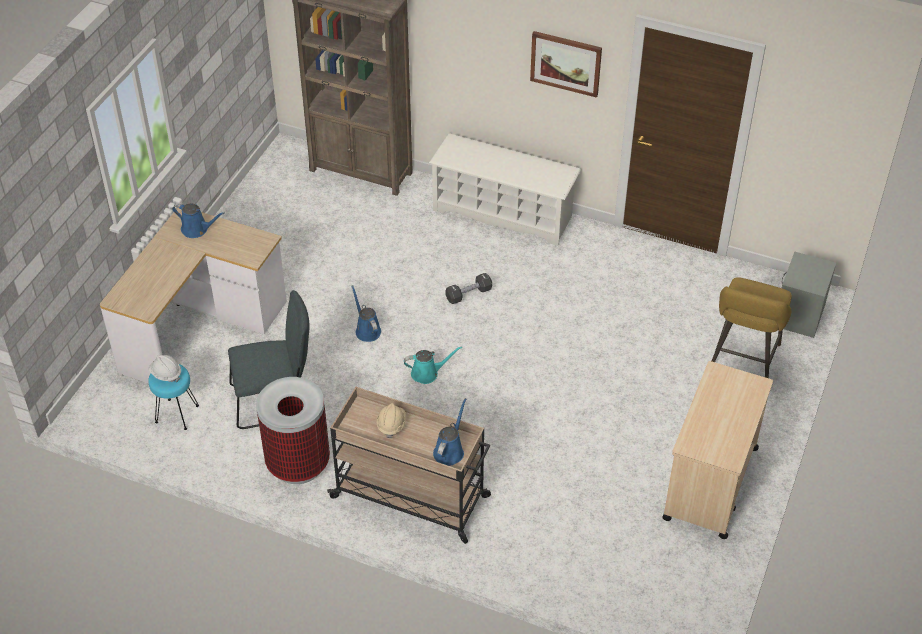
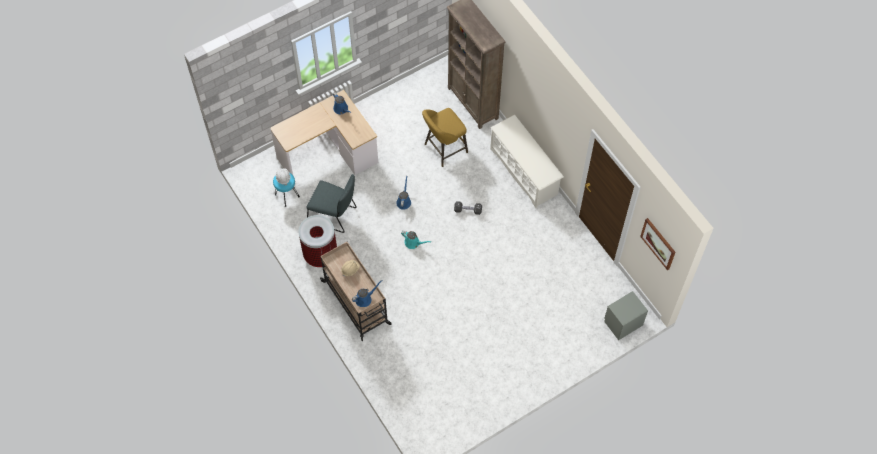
camera: 35 degrees right, 15 degrees up
(566, 63) = (563, 125): picture -> picture (658, 243)
(710, 484) = (495, 383): beige cart -> none
(743, 360) = (571, 330): yellow stool -> yellow stool (444, 149)

